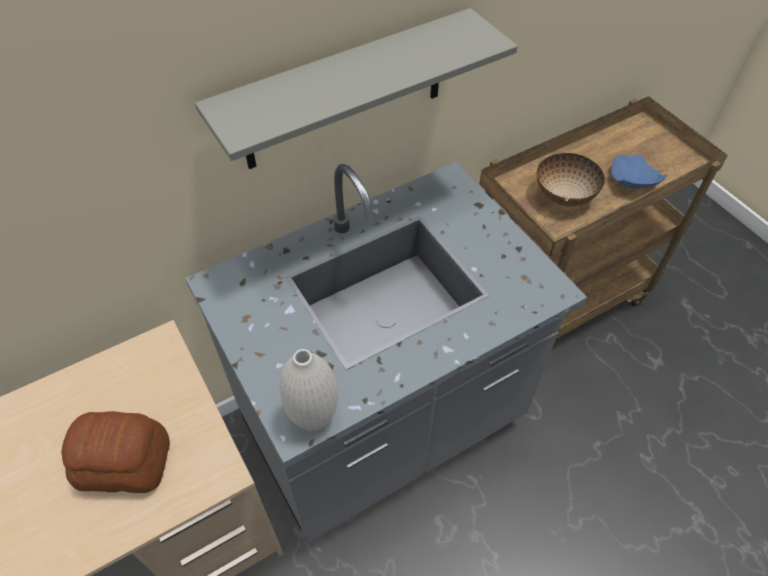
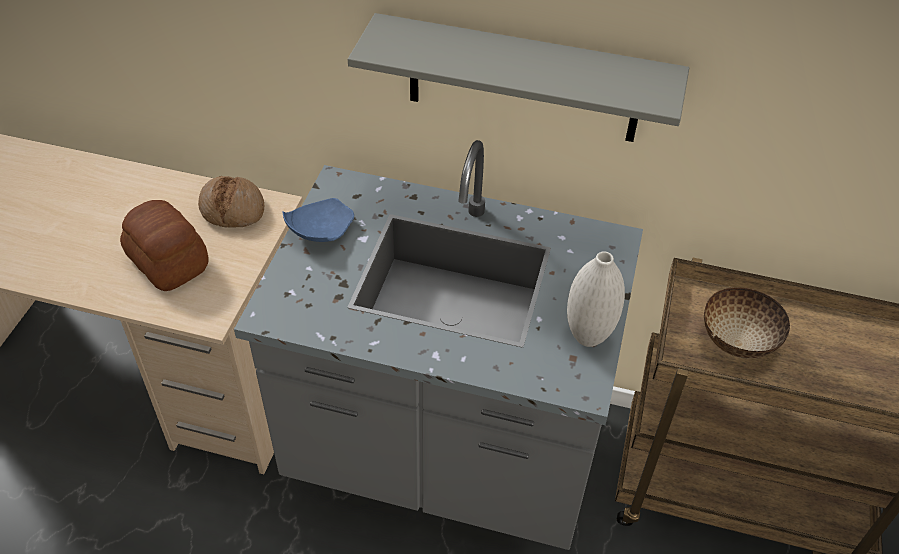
camera: 45 degrees right, 5 degrees down
(126, 374) = (232, 209): none -> bread
(314, 418) = (286, 319): white vase -> white vase (588, 337)
(631, 181) = (834, 381): blue plate -> blue plate (319, 230)

